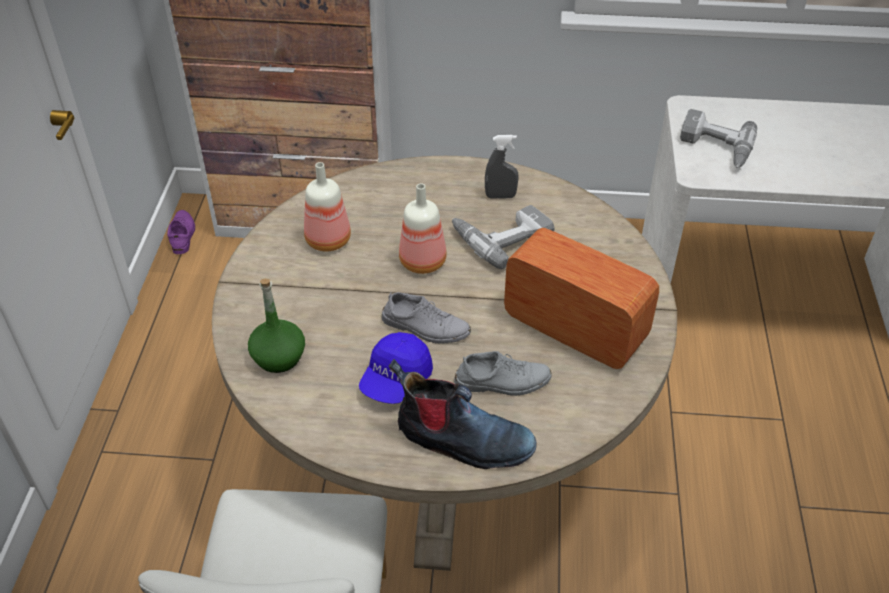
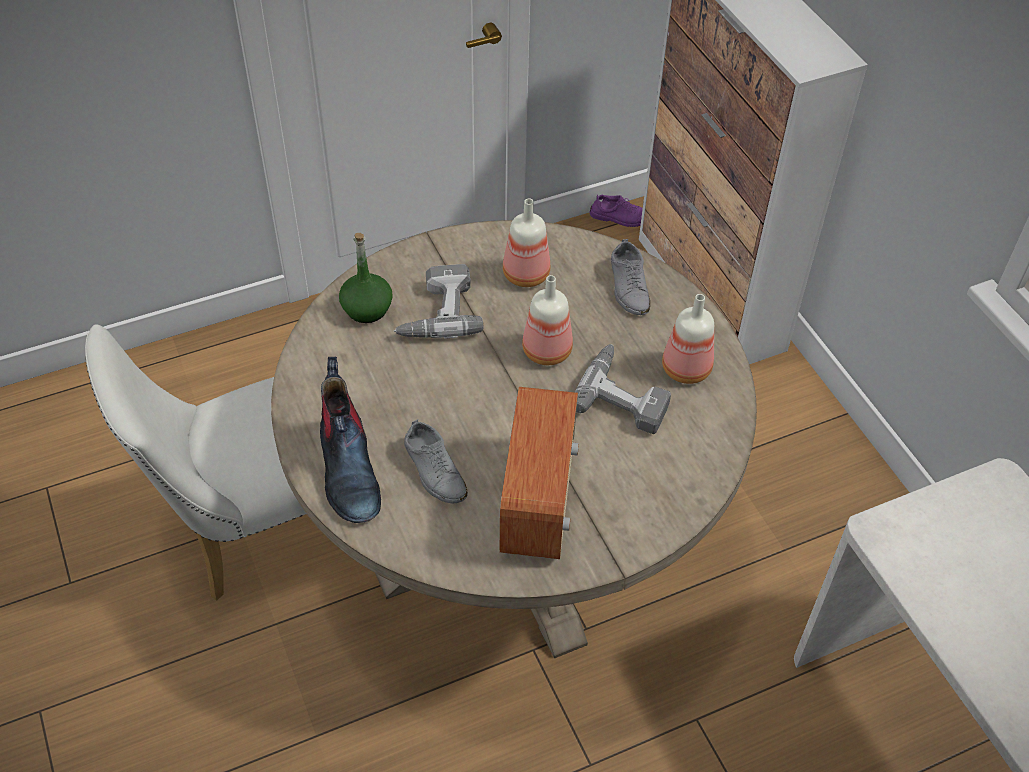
camera: 60 degrees right, 5 degrees up
(182, 235) = (621, 217): purple shoe -> purple shoe turned 45 degrees clockwise
(396, 379) = (390, 395): blue cap -> none
(425, 327) = (465, 388): grey shoe -> grey shoe (629, 287)
(500, 196) = (685, 370): grey spray bottle -> bottle
(714, 147) = (944, 533): power drill -> power drill (436, 312)

